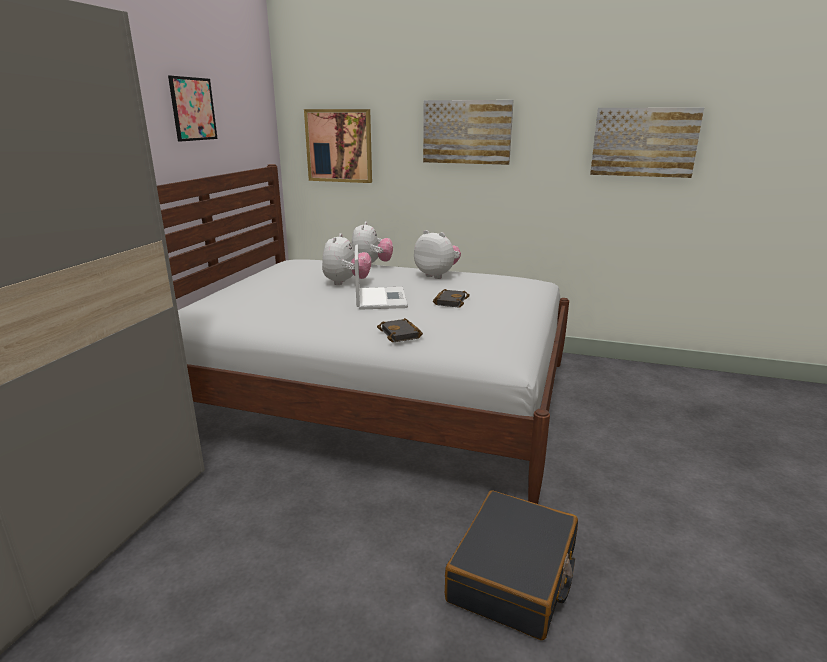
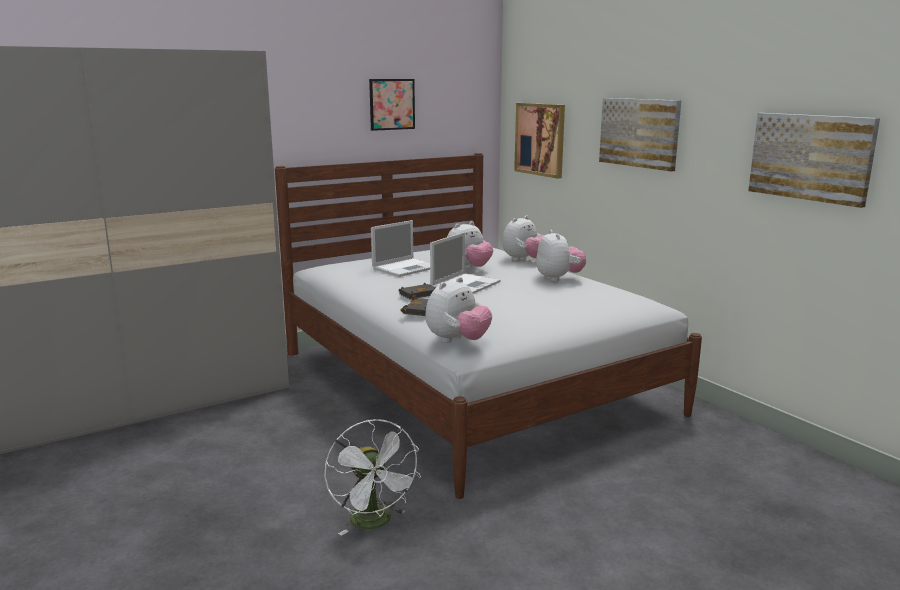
camera: 40 degrees right, 5 degrees down
(286, 295) = (406, 268): none -> laptop
(450, 301) = (515, 299): black book -> black book (419, 294)
(491, 355) = (457, 341): none -> plush toy
(513, 575) = (375, 523): black suitcase -> white fan

